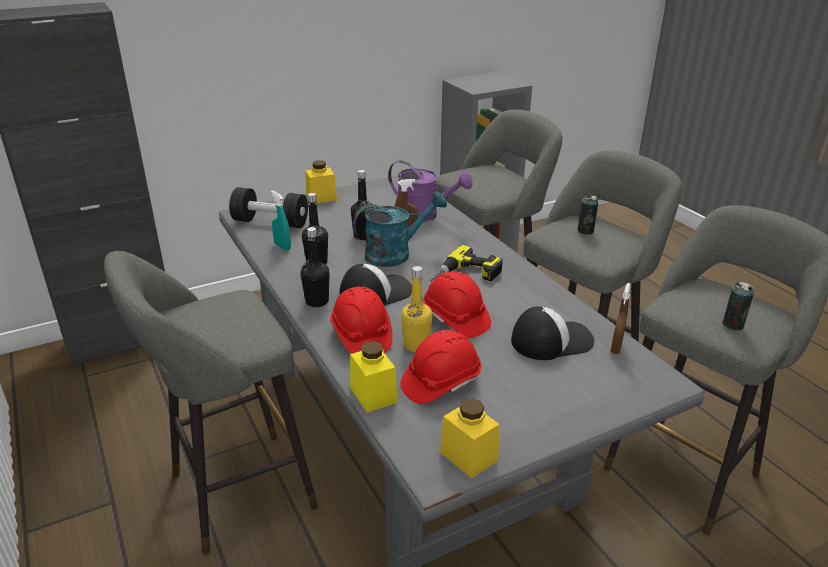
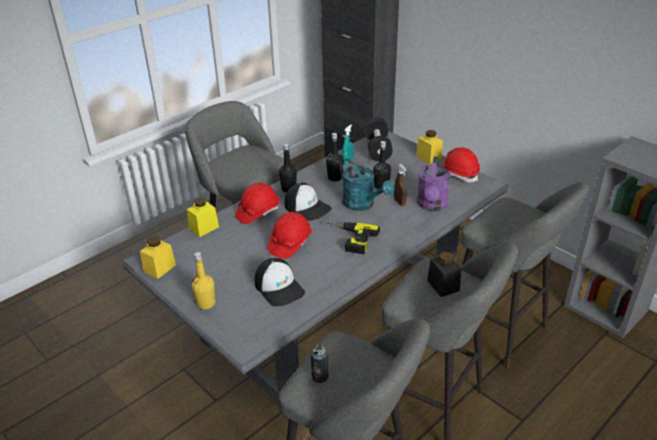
camera: 75 degrees right, 5 degrees up
(416, 345) = (255, 233): yellow bottle -> yellow bottle (206, 303)
(440, 382) = (220, 248): red hard hat -> red hard hat (458, 174)
(585, 231) = (443, 285): can -> black jar
(616, 347) = (281, 319): brown spray bottle -> none

